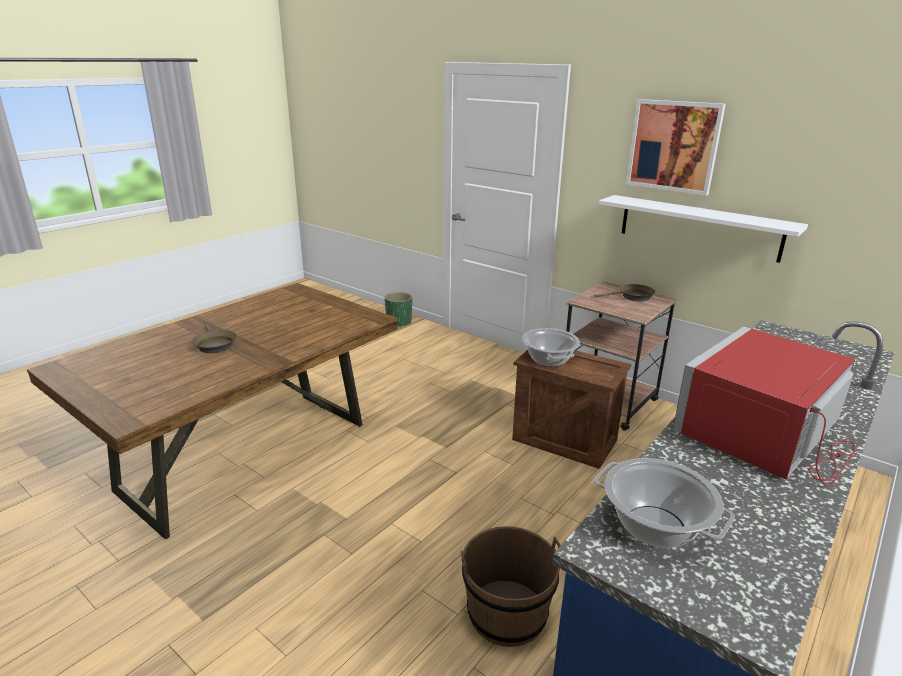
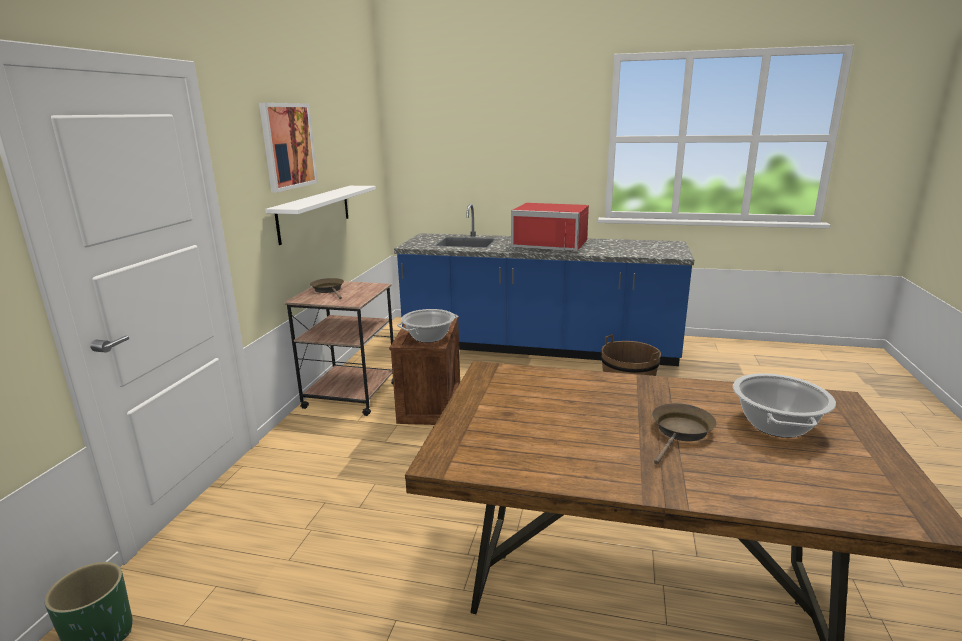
camera: 115 degrees left, 5 degrees down
(656, 527) = (649, 252): cooking pot -> cooking pot (776, 425)

